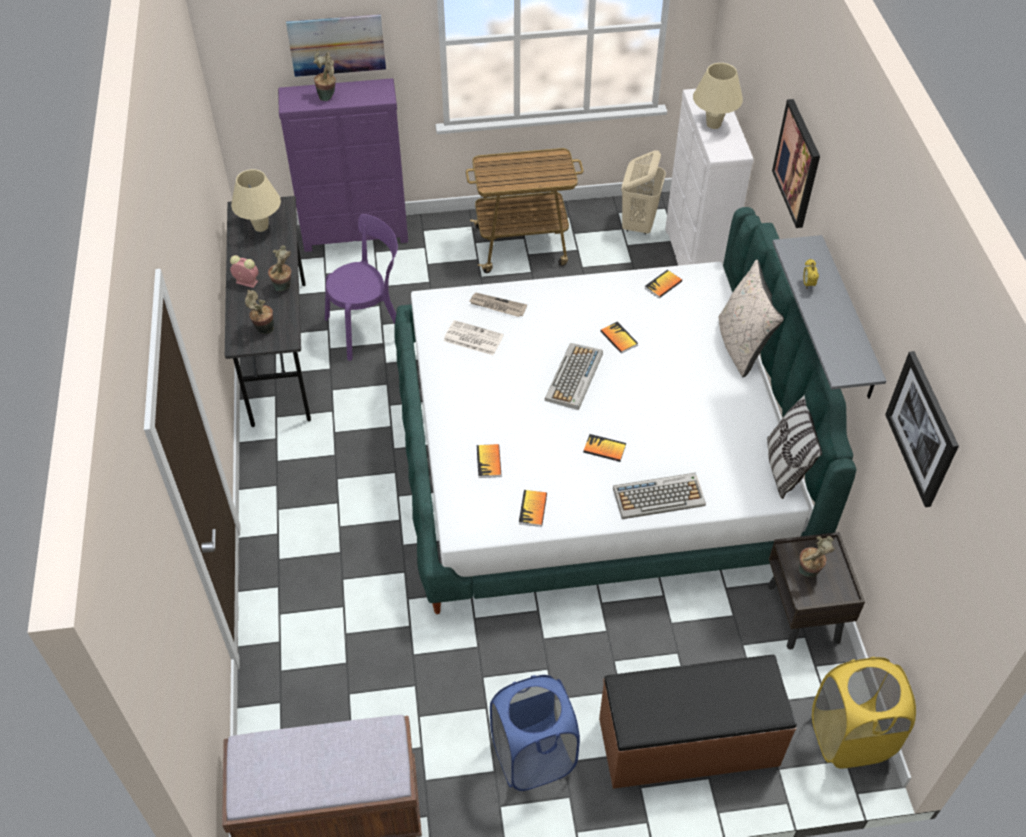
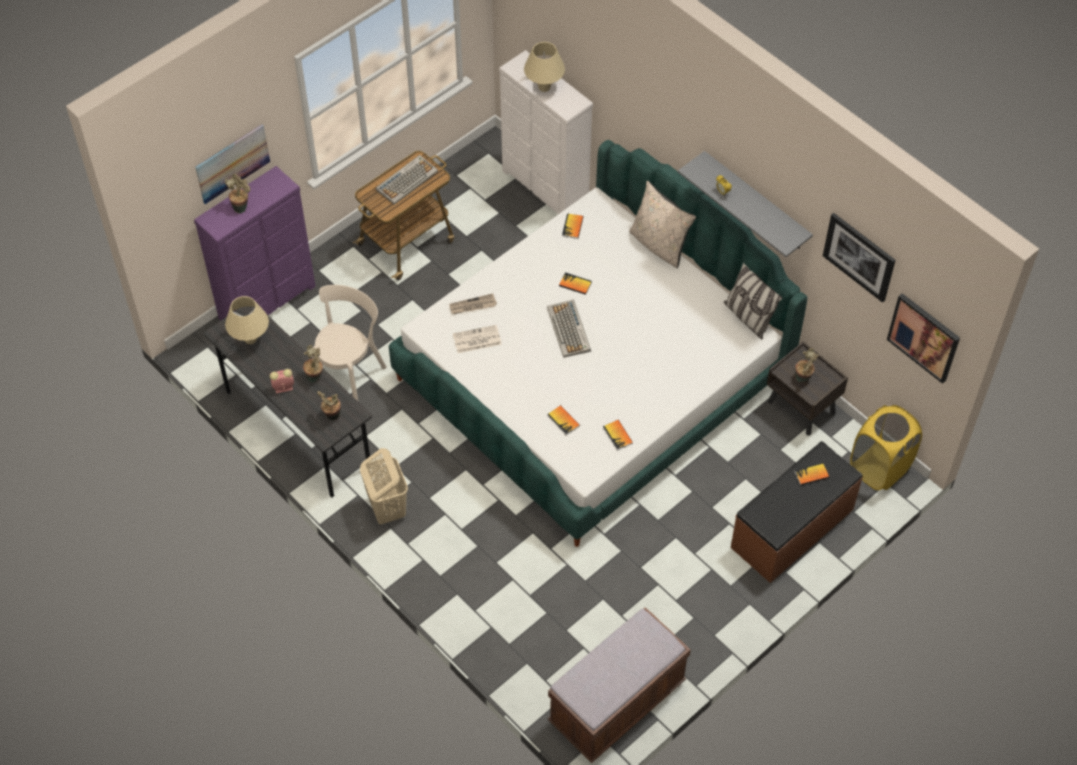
camera: 35 degrees left, 5 degrees up
(369, 327) = (349, 372): purple chair -> beige chair
(533, 757) = (710, 594): blue laundry basket -> none
(604, 449) = (629, 369): book -> book (811, 474)
(638, 224) = (479, 177): beige laundry basket -> beige laundry basket (387, 508)
(659, 496) = (688, 381): keyboard -> keyboard (407, 180)
(798, 163) = (655, 104): picture -> picture (924, 337)

